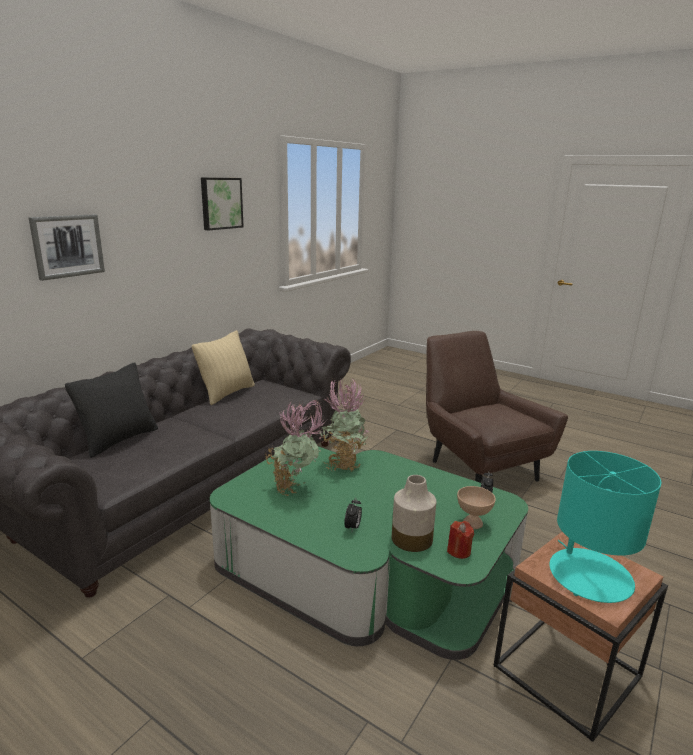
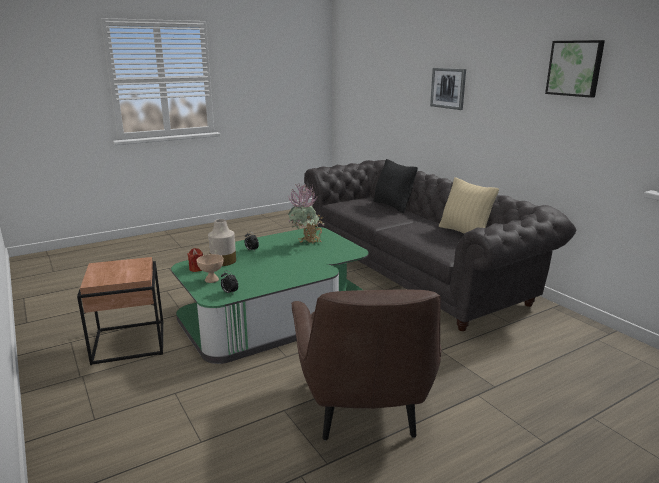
camera: 115 degrees right, 0 degrees up
(343, 464) = (323, 260): potted plant -> none
(477, 469) = (365, 411): brown armchair -> brown armchair turned 90 degrees clockwise
(589, 575) = (116, 270): turquoise table lamp -> none

